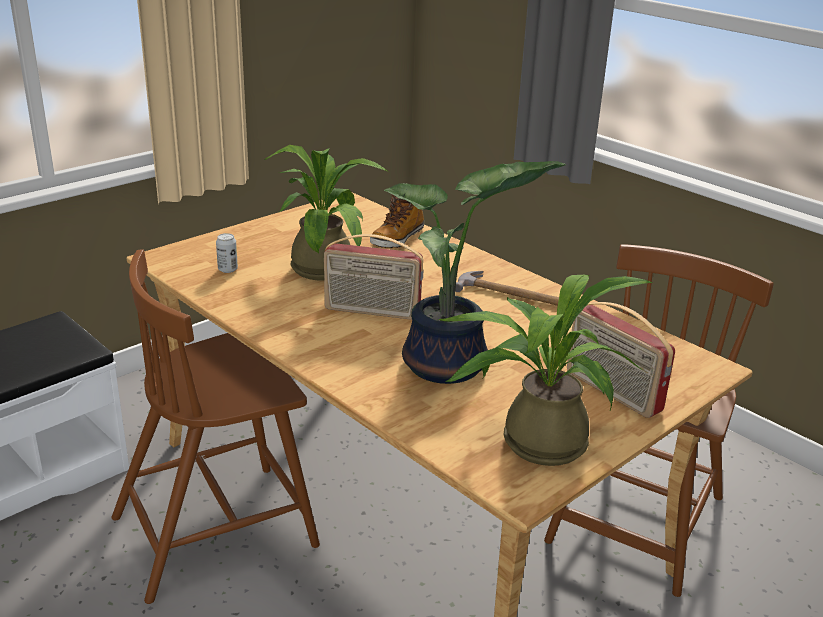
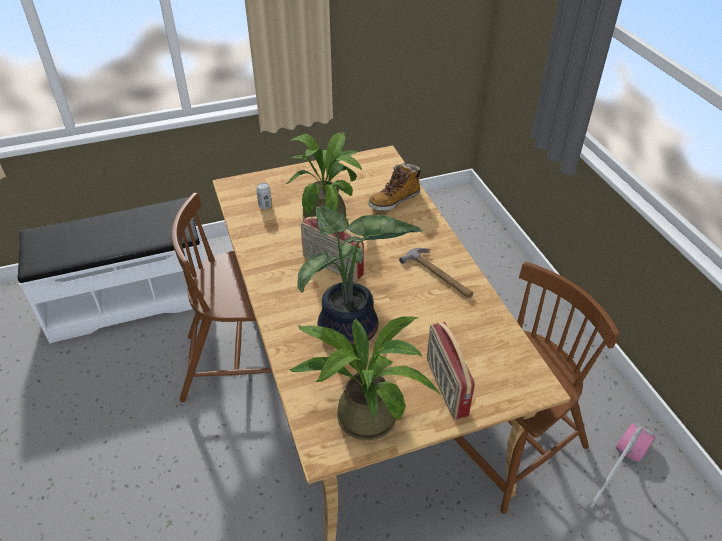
camera: 25 degrees right, 15 degrees up
(767, 514) = (615, 472): none -> vacuum cleaner

